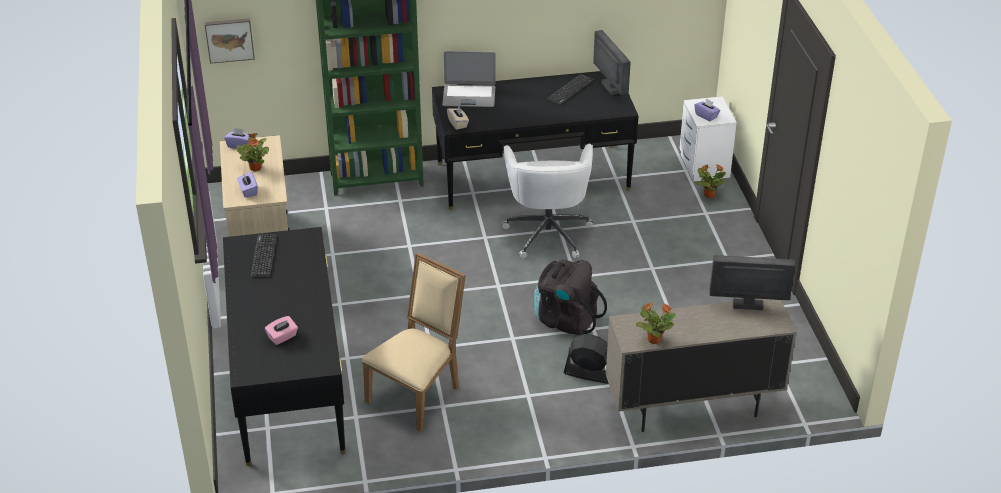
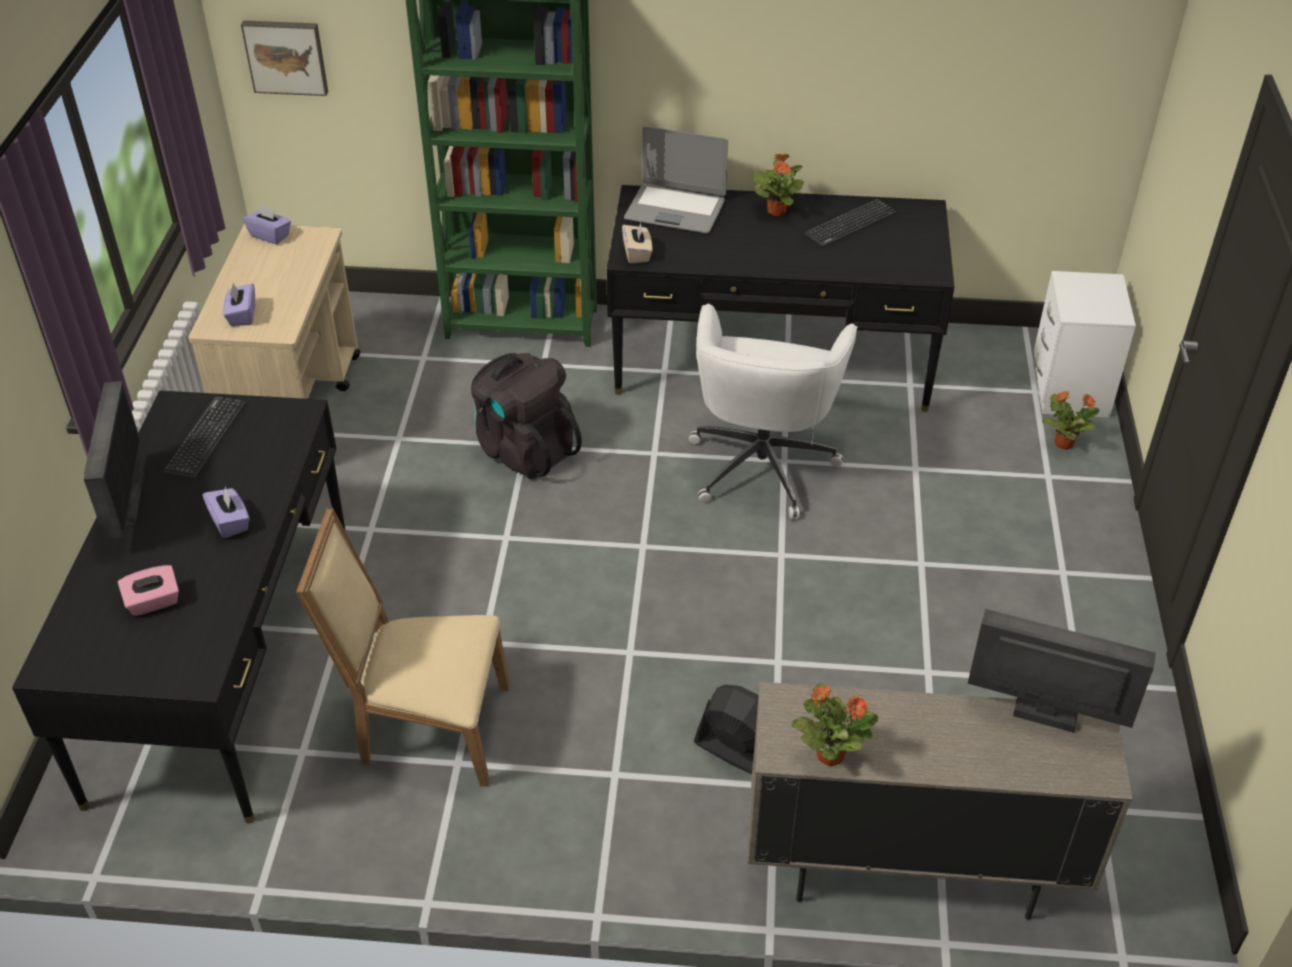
camera: 15 degrees right, 5 degrees up
(255, 167) = (275, 277): potted plant -> potted plant (776, 211)
(418, 393) = (426, 727): beige chair -> beige chair turned 135 degrees counterclockwise
(566, 319) = (736, 634): black backpack -> black backpack (524, 449)
(609, 88) = (918, 231): monitor -> monitor (127, 507)
(706, 116) = (1084, 305): purple tissue box -> purple tissue box (230, 522)

